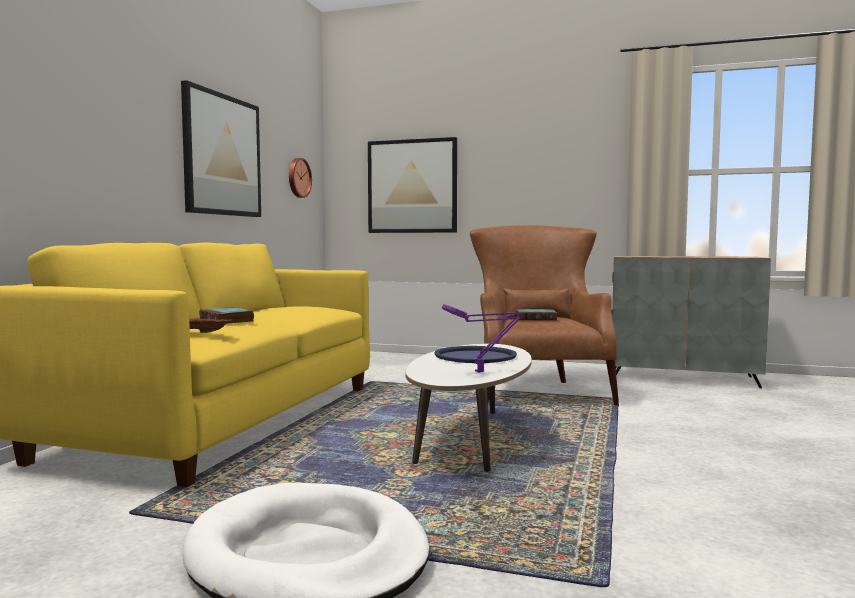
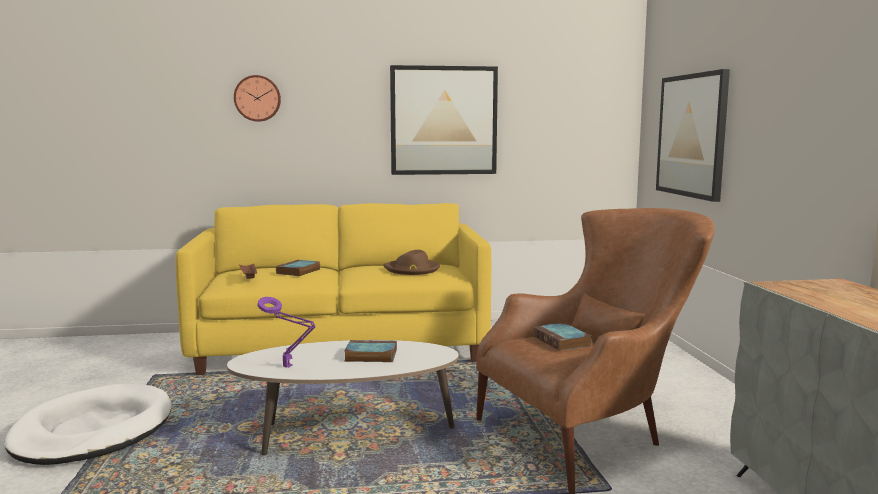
camera: 65 degrees right, 5 degrees up
(298, 178) = (578, 127): wall clock -> wall clock (257, 98)
(298, 308) = (412, 269): none -> brown hat
(475, 356) = (369, 356): blue tray -> book

